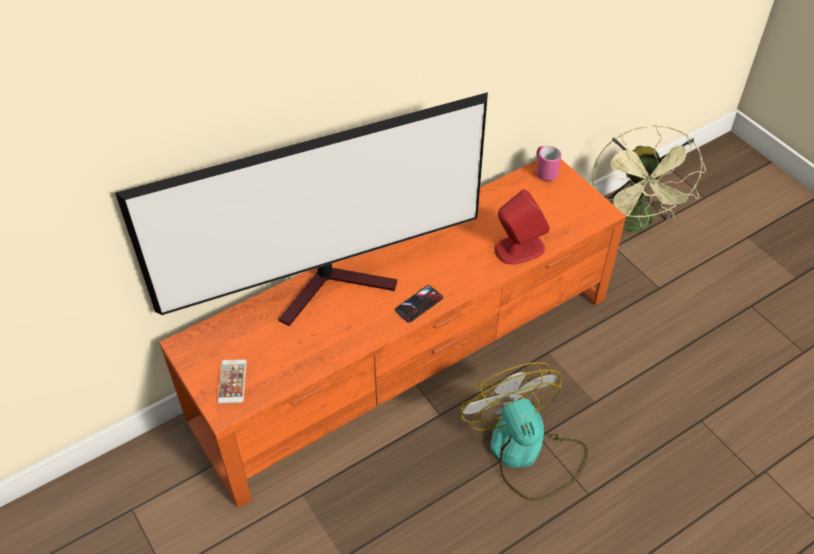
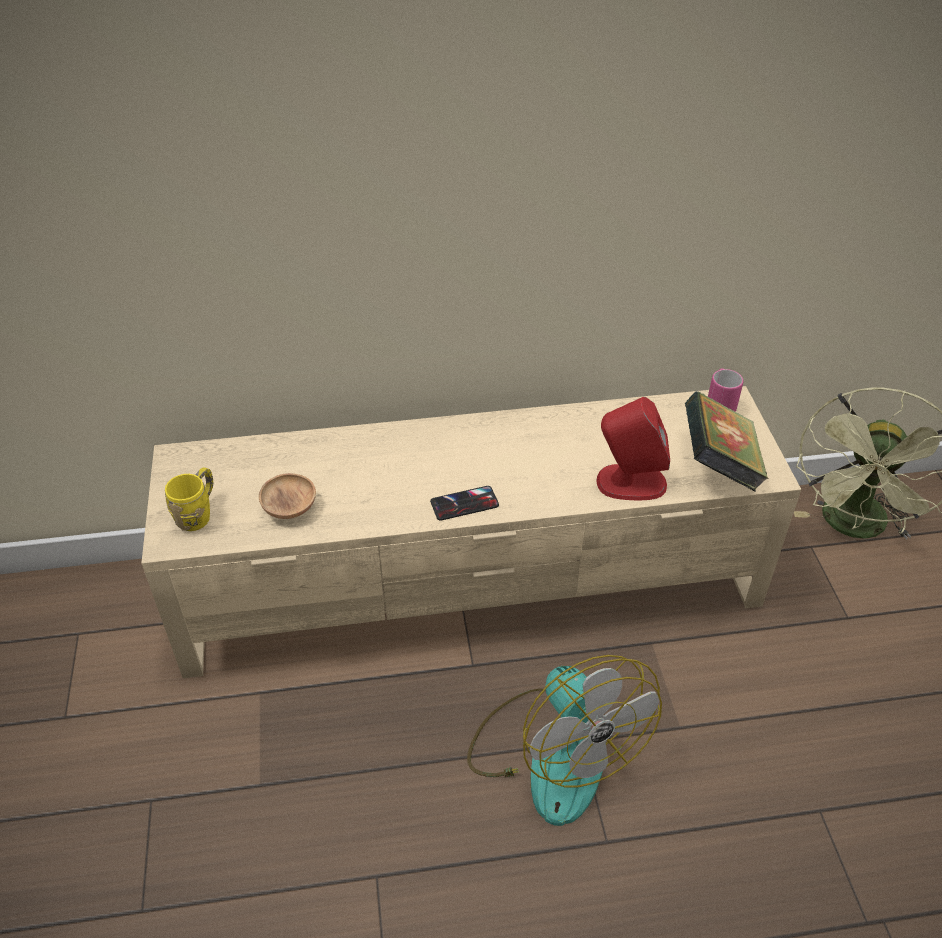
camera: 25 degrees right, 5 degrees down
(232, 381) = (198, 513): phone -> yellow mug
(297, 352) = (289, 507): none -> brown bowl
(335, 286) = (380, 451): television -> none
(408, 357) = (473, 584): orange tv stand -> beige tv stand
(525, 452) = (553, 752): fan -> fan turned 150 degrees clockwise
(567, 216) = (718, 465): none -> book

